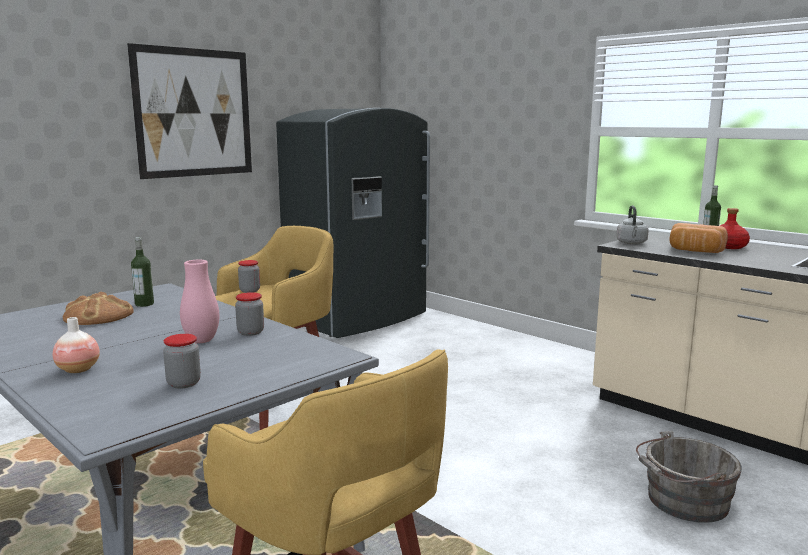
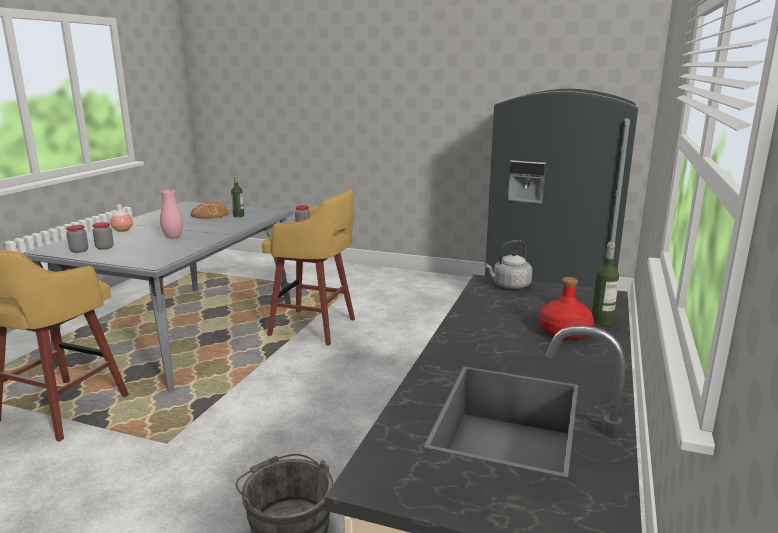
camera: 65 degrees right, 5 degrees up
(194, 113) = (434, 91): picture -> none
(250, 332) = (193, 241): jar -> jar (79, 251)
(695, 251) = (496, 315): bread -> none

